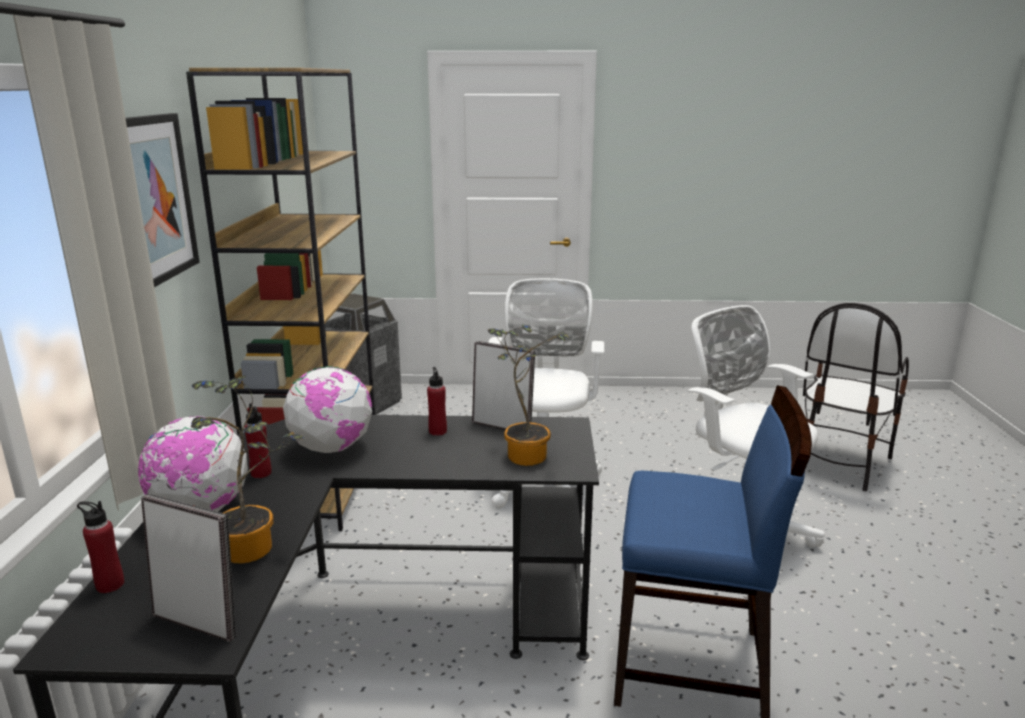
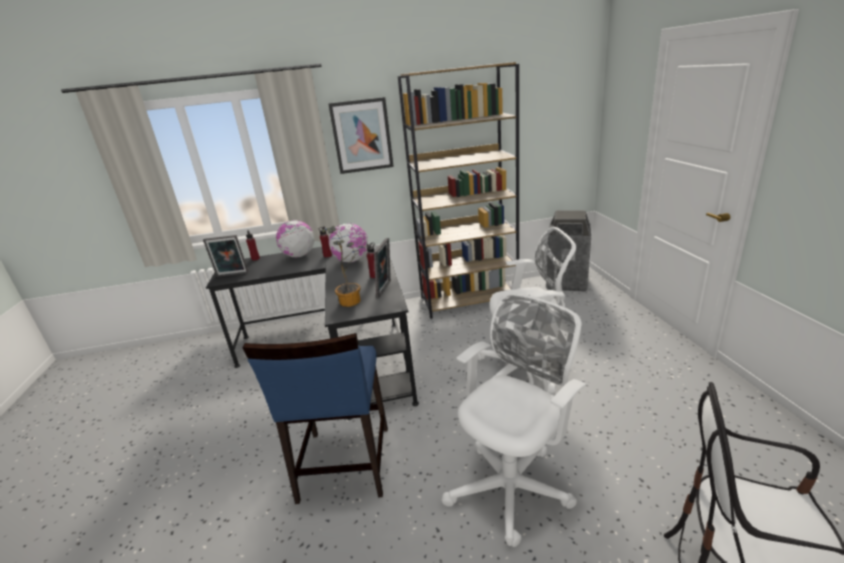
camera: 80 degrees right, 5 degrees up
(198, 622) = (232, 275): picture frame -> picture frame turned 75 degrees clockwise
(255, 549) = (272, 270): potted plant -> none

